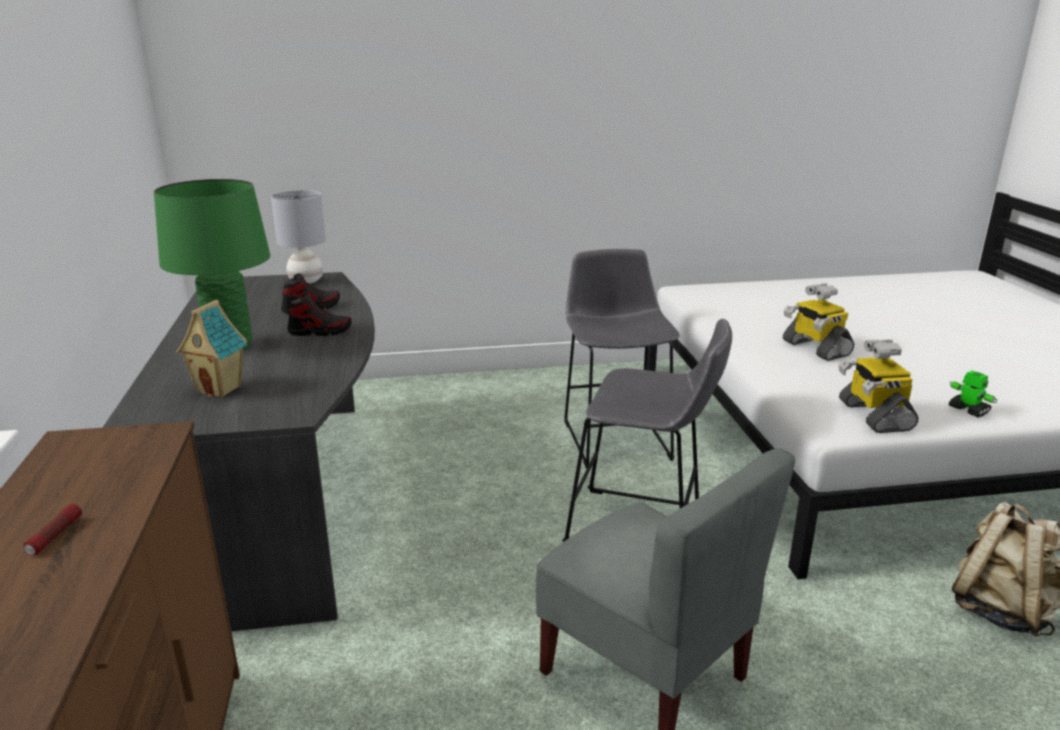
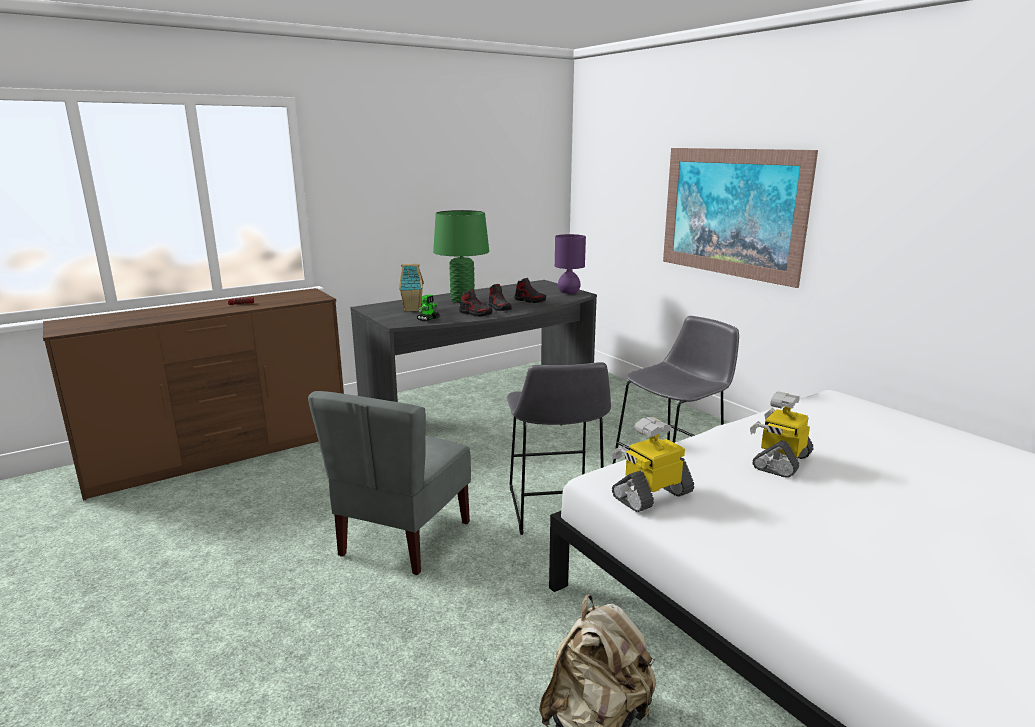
camera: 65 degrees right, 5 degrees down
(306, 281) = (569, 292): grey table lamp -> purple table lamp
(328, 351) = (475, 314): none -> shoe
(492, 125) = (731, 212): none -> picture
(968, 410) = (730, 545): toy robot -> toy robot (428, 319)

